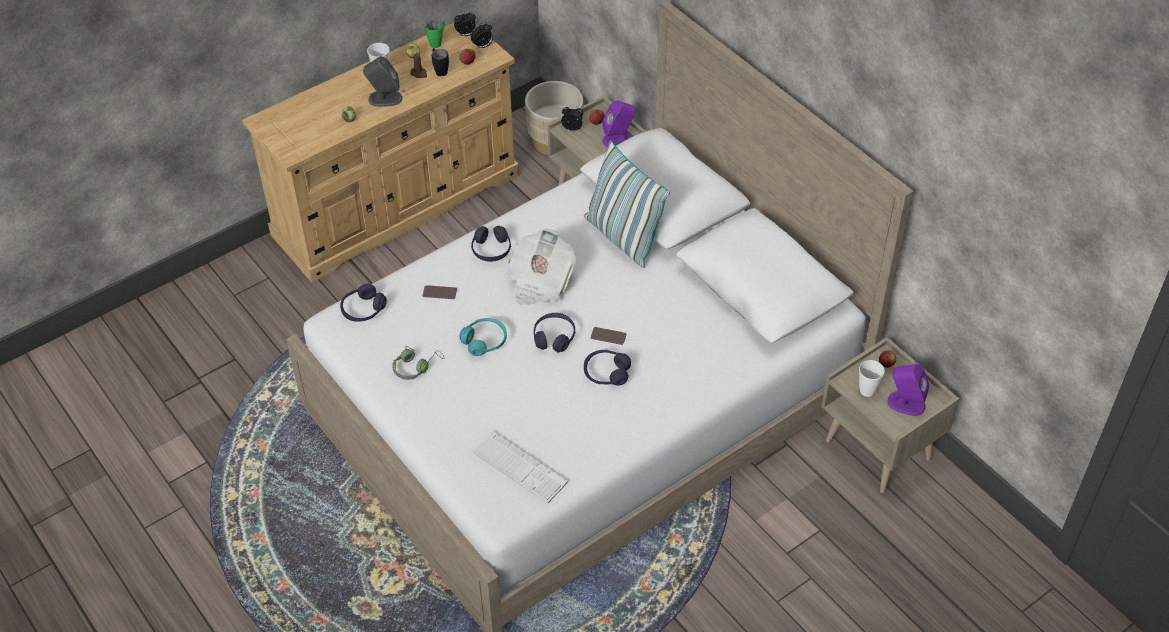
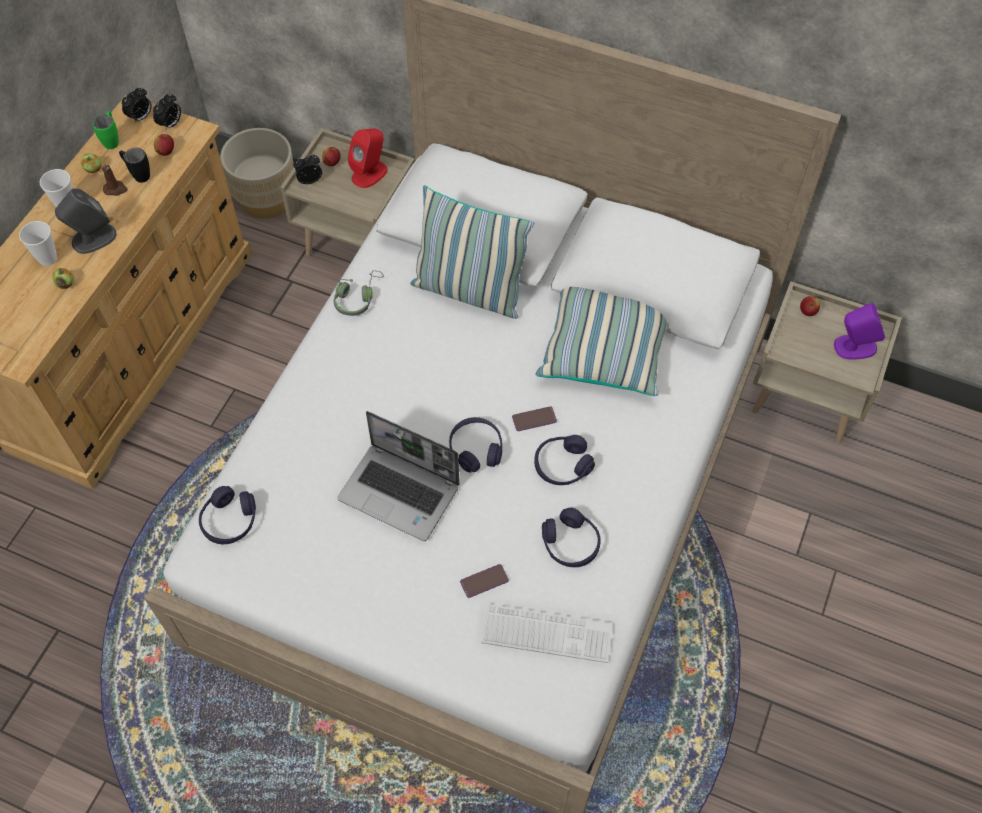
camera: 30 degrees left, 10 degrees up
(416, 367) = (342, 565): grey headphones -> grey headphones (357, 298)
(439, 293) = (308, 455): phone -> phone (484, 581)
(484, 341) = (401, 492): turquoise headphones -> laptop
(491, 250) = (332, 372): purple headphones -> purple headphones (570, 543)
(540, 282) = (414, 387): newspaper -> none
(619, 139) = (370, 173): purple speaker -> red speaker
(692, 313) = (604, 349): none -> pillow
(867, 391) = (810, 350): cup -> cup (48, 259)

